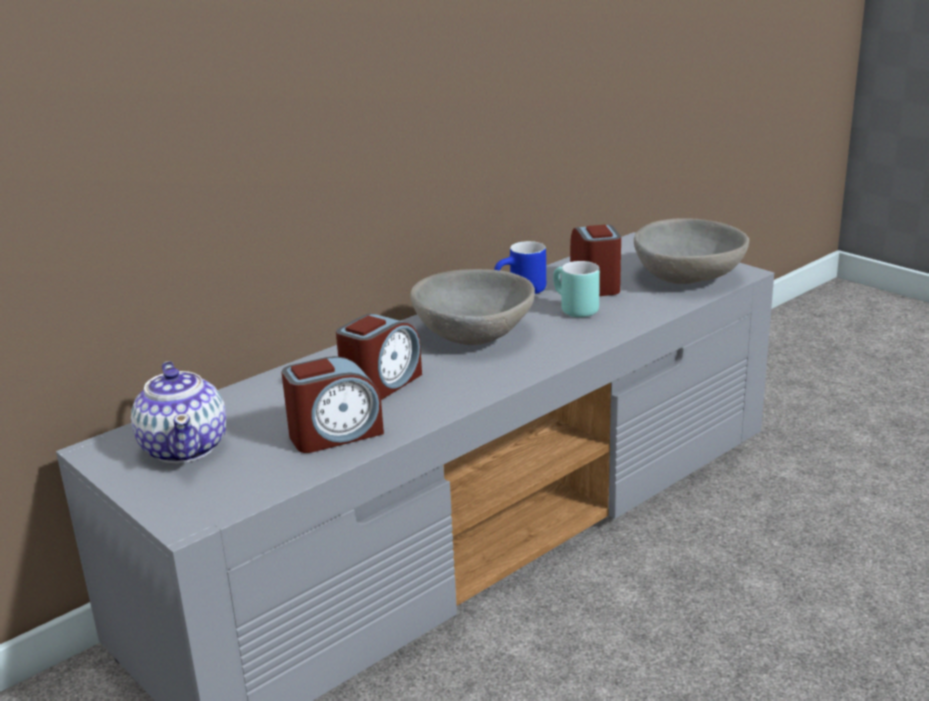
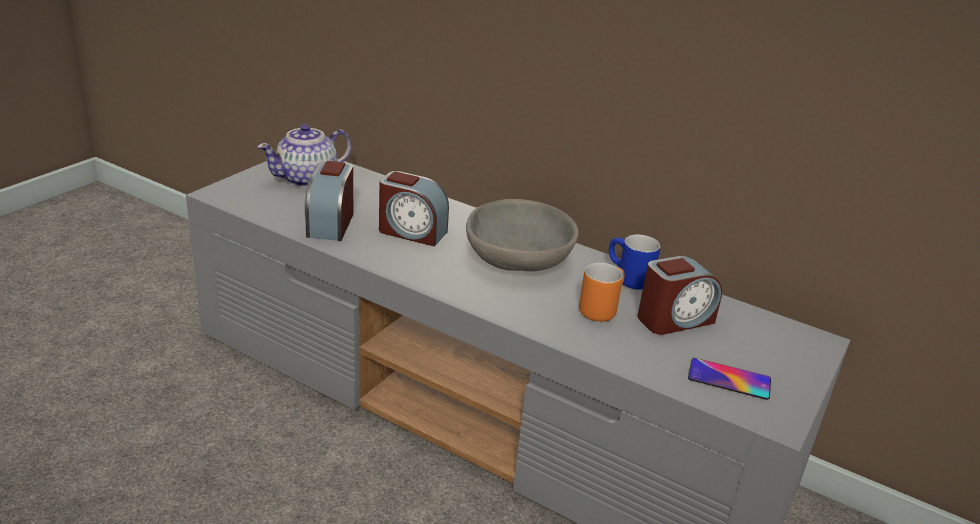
camera: 70 degrees right, 5 degrees up
(335, 434) = (330, 224): alarm clock -> alarm clock turned 45 degrees clockwise
(572, 309) = (599, 308): turquoise mug -> orange mug
(687, 278) = (729, 379): grey bowl -> phone

